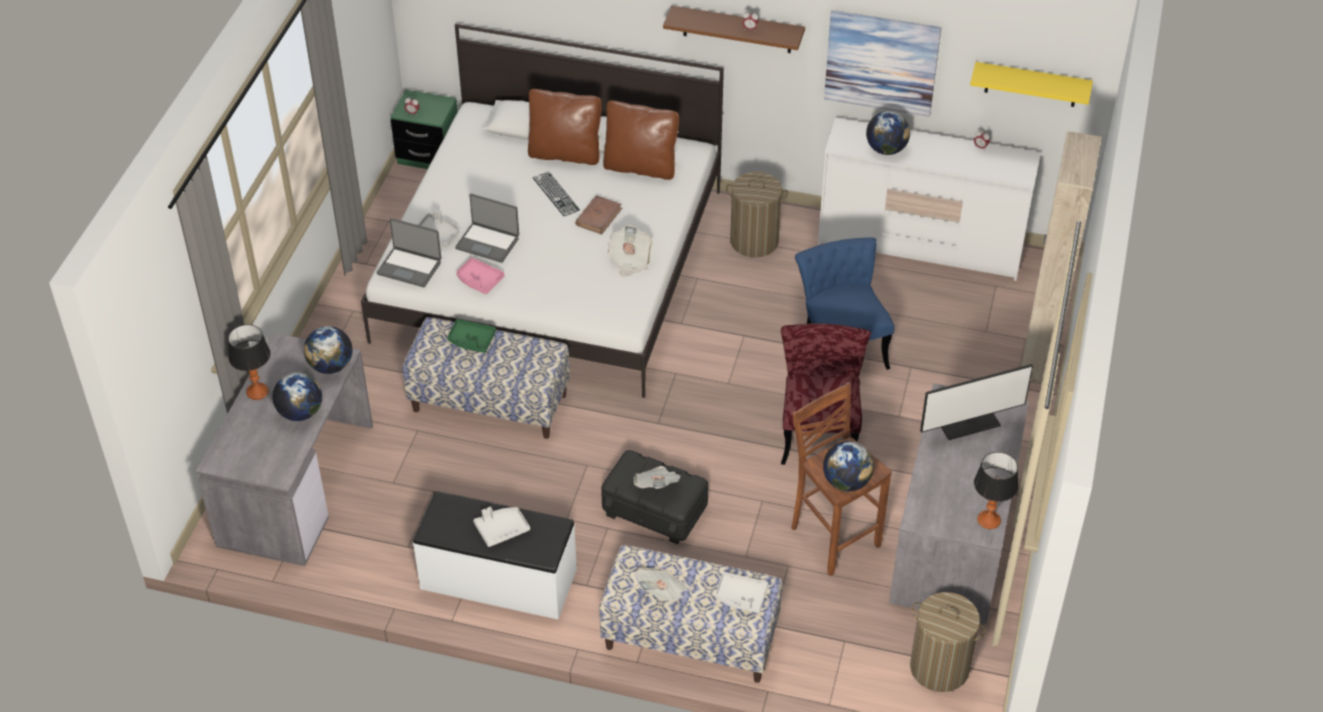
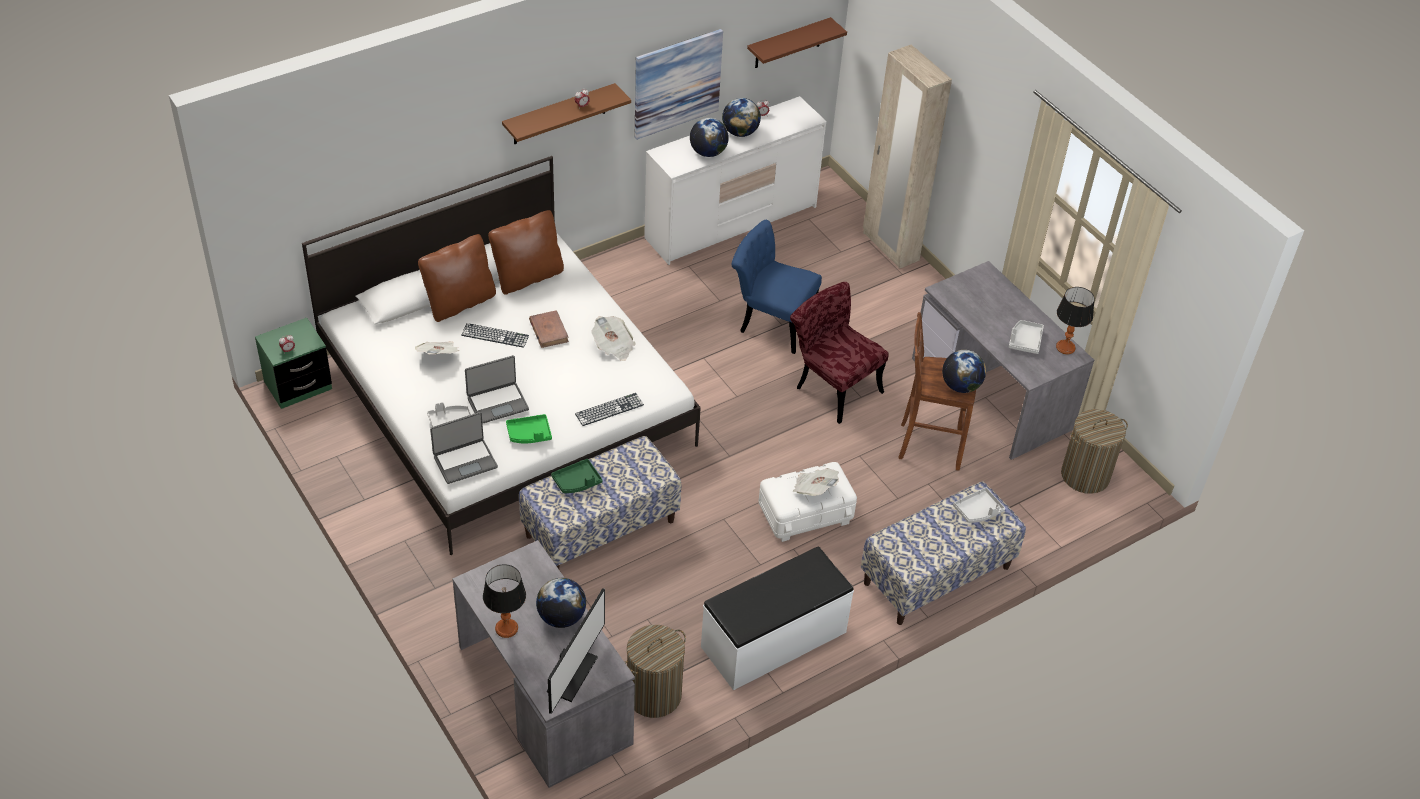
camera: 50 degrees left, 0 degrees up
(331, 366) = (534, 567): globe -> globe (740, 132)
(479, 280) = (529, 434): pink tray -> green tray
(501, 529) = (785, 589): grey tray -> grey tray (1025, 341)
(560, 304) = (609, 409): none -> keyboard
(654, 510) = (805, 513): black storage box -> white storage box
(662, 593) = (933, 546): newspaper -> newspaper (439, 356)
(754, 241) = (624, 290): laundry basket -> laundry basket (654, 694)
(968, 423) = (977, 298): monitor -> monitor (572, 674)
(1031, 84) = (788, 43): yellow shelf -> brown shelf

